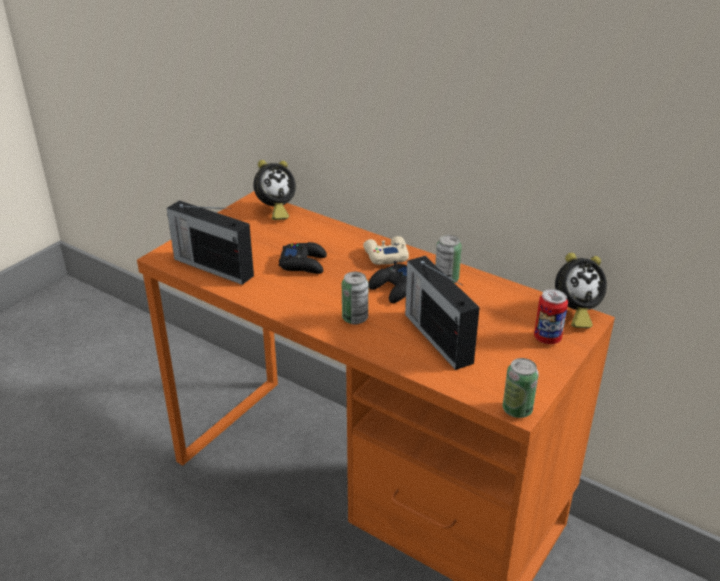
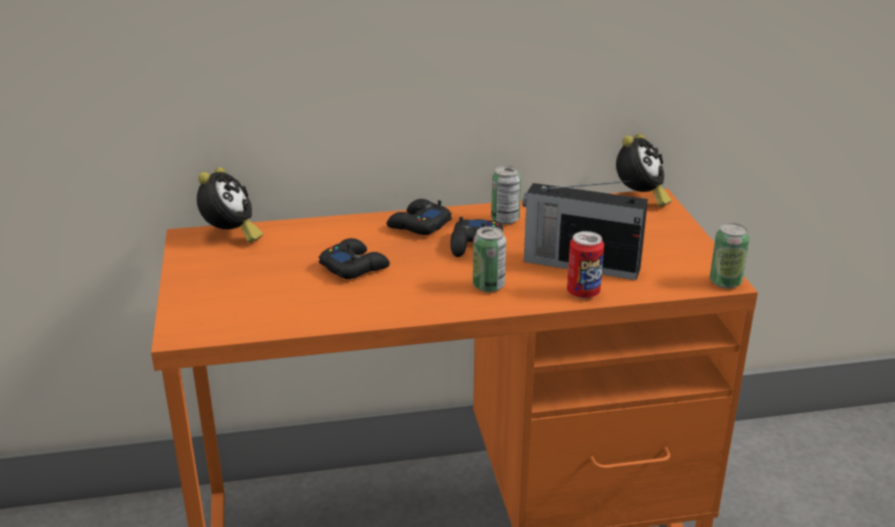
camera: 45 degrees left, 5 degrees down
(212, 266) = (261, 314): radio -> none
(385, 255) = (418, 225): beige game controller -> black game controller
(547, 338) = (654, 224): can -> can (583, 292)

